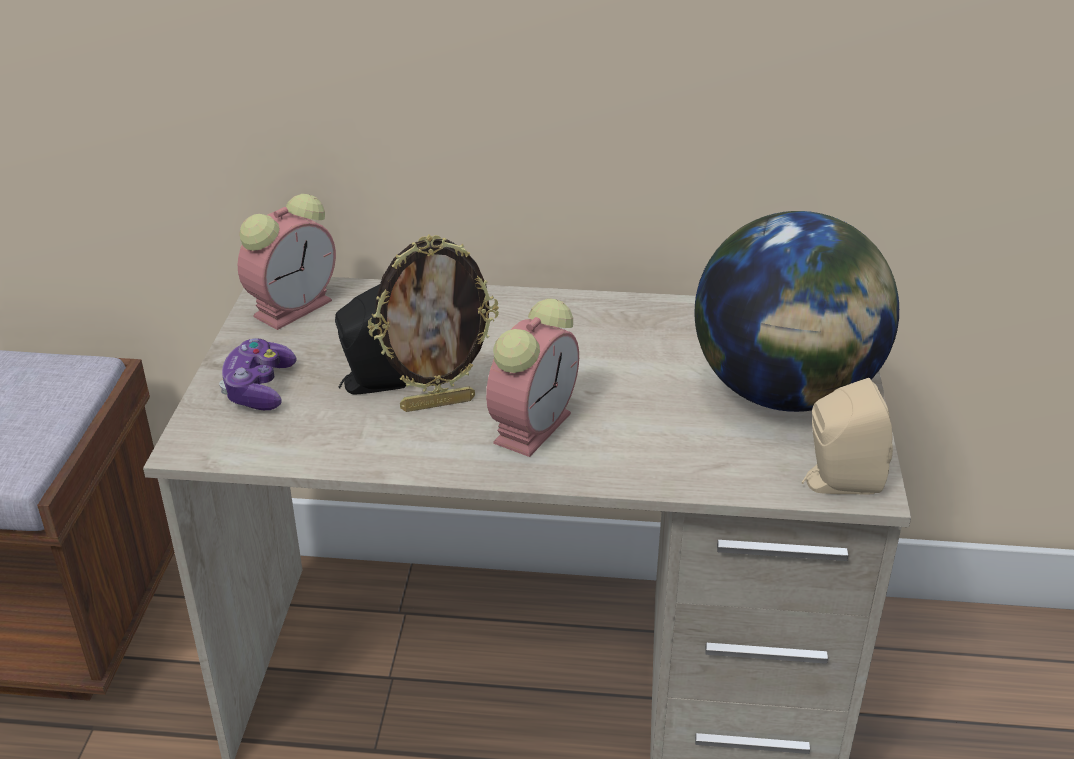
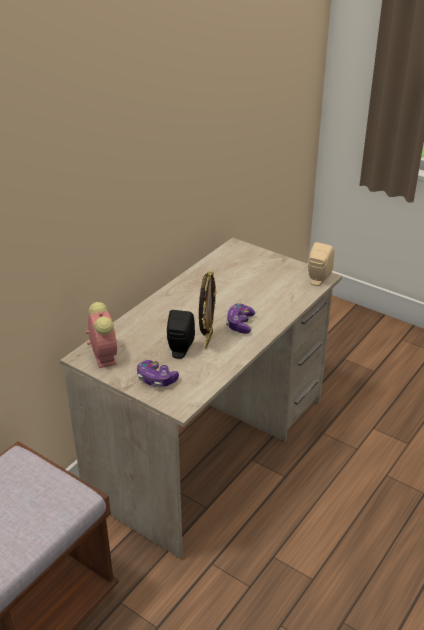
camera: 60 degrees left, 0 degrees up
(533, 425) = (240, 324): alarm clock -> game controller
(784, 393) = (266, 271): globe -> none

